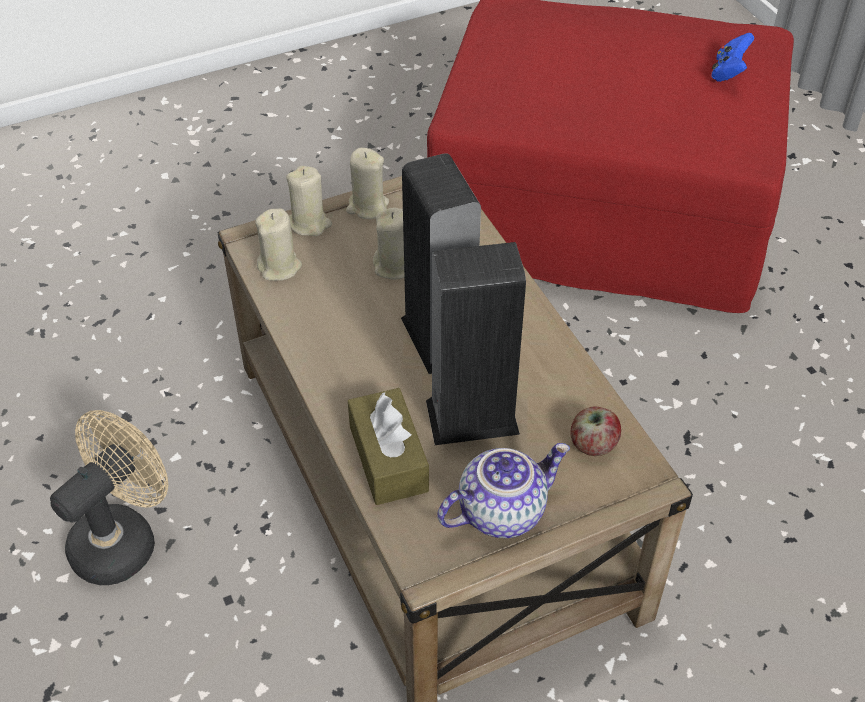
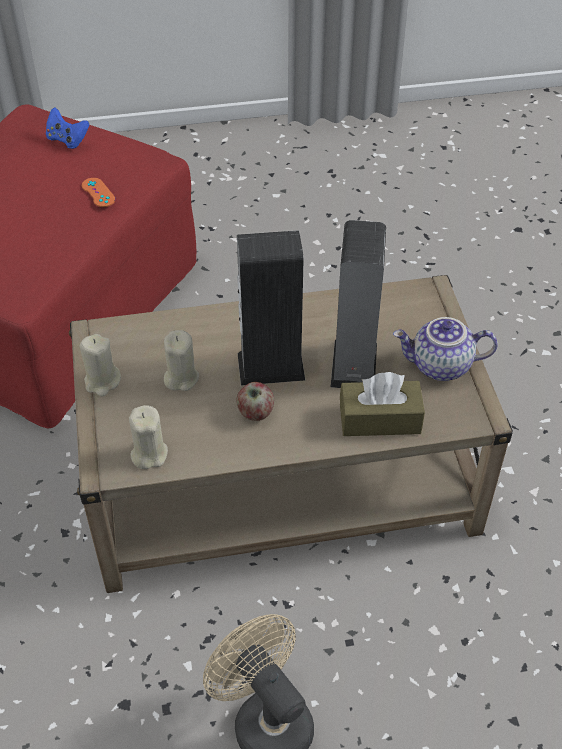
camera: 75 degrees left, 0 degrees up
(309, 223) = (104, 424): beige candle -> none
(501, 510) = (440, 367): teapot -> teapot turned 75 degrees counterclockwise
(593, 445) = (396, 309): apple -> apple (255, 413)
(649, 119) = (98, 192): none -> orange game controller

